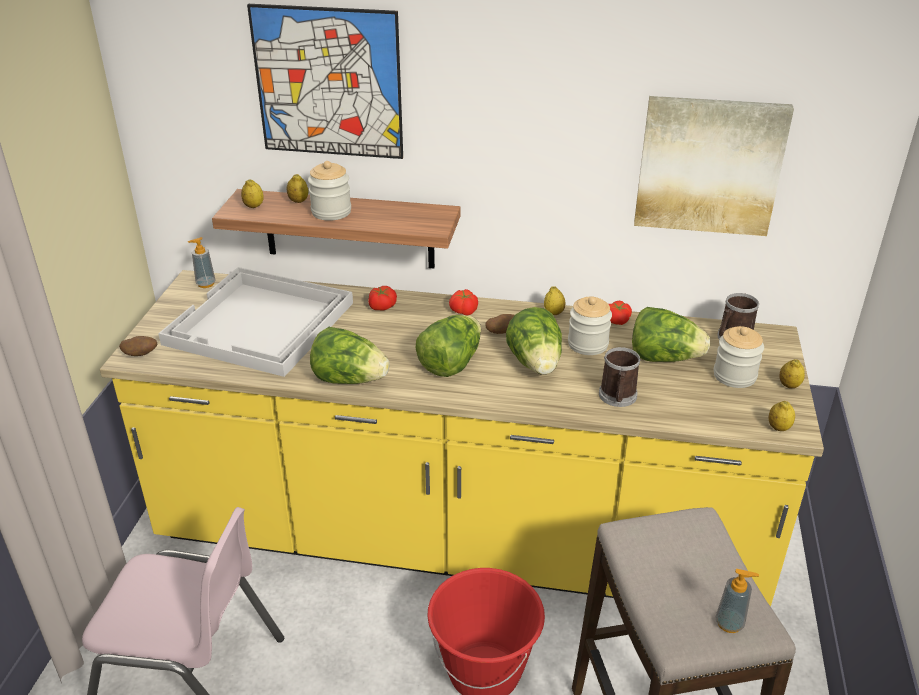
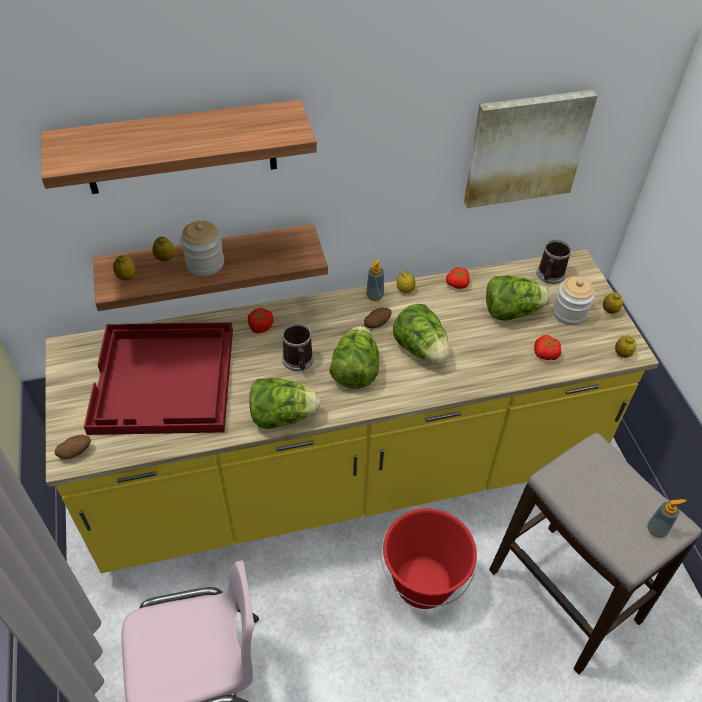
camera: 25 degrees left, 15 degrees up
(206, 284) = (81, 349): soap dispenser -> soap dispenser (374, 296)
(260, 324) = (165, 381): white tray -> red tray
(328, 83) = (180, 148): picture -> shelf
(463, 311) = (332, 310): tomato -> tomato (545, 354)
(588, 344) = (449, 315): jar -> none
(617, 397) = (499, 363): mug -> mug (299, 362)

